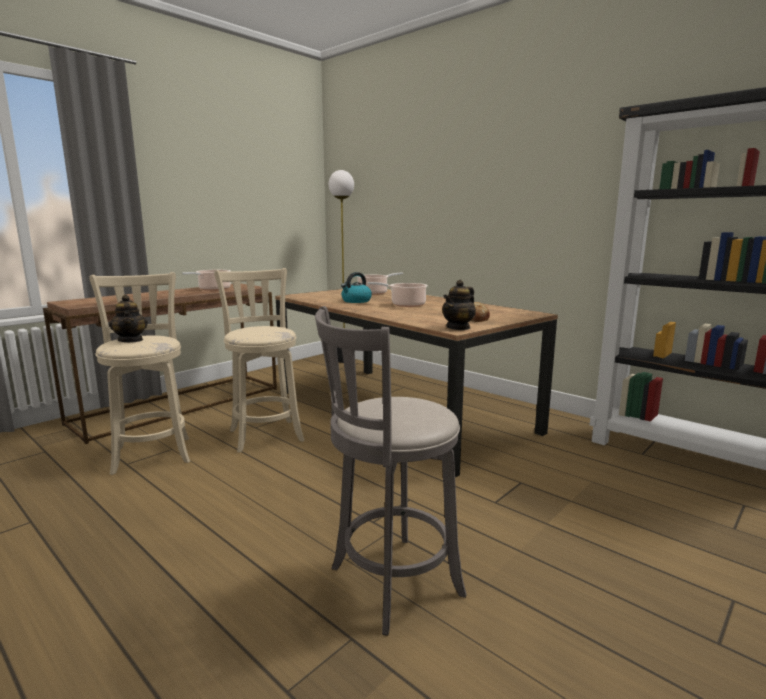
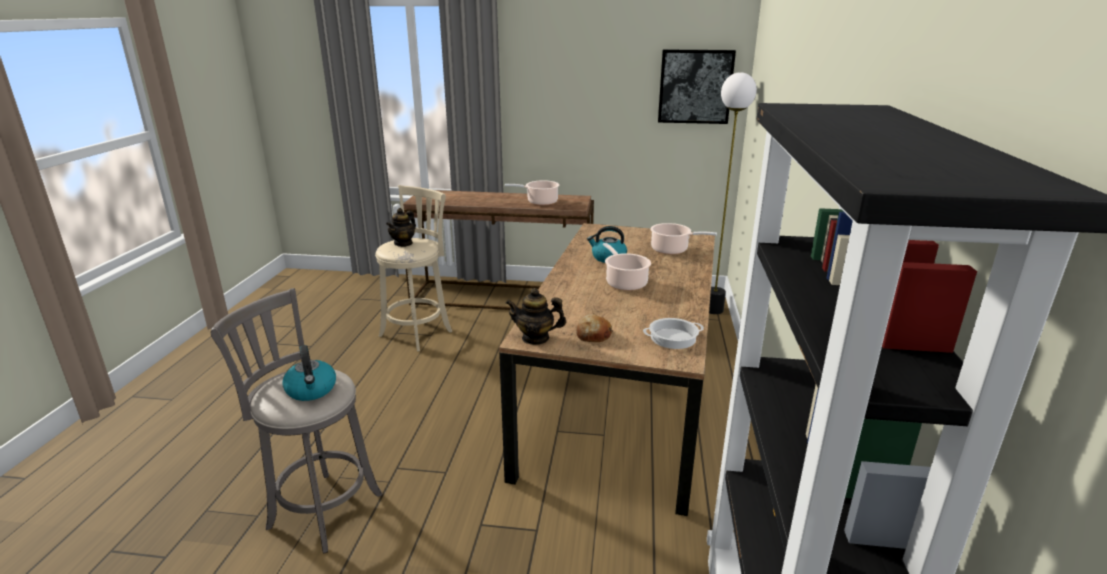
camera: 55 degrees right, 10 degrees up
(265, 434) = (492, 355): beige stool -> none
(293, 186) = (695, 86): none -> picture
(411, 407) = (312, 390): none -> kettle
(504, 310) = (673, 338): none -> cooking pot

